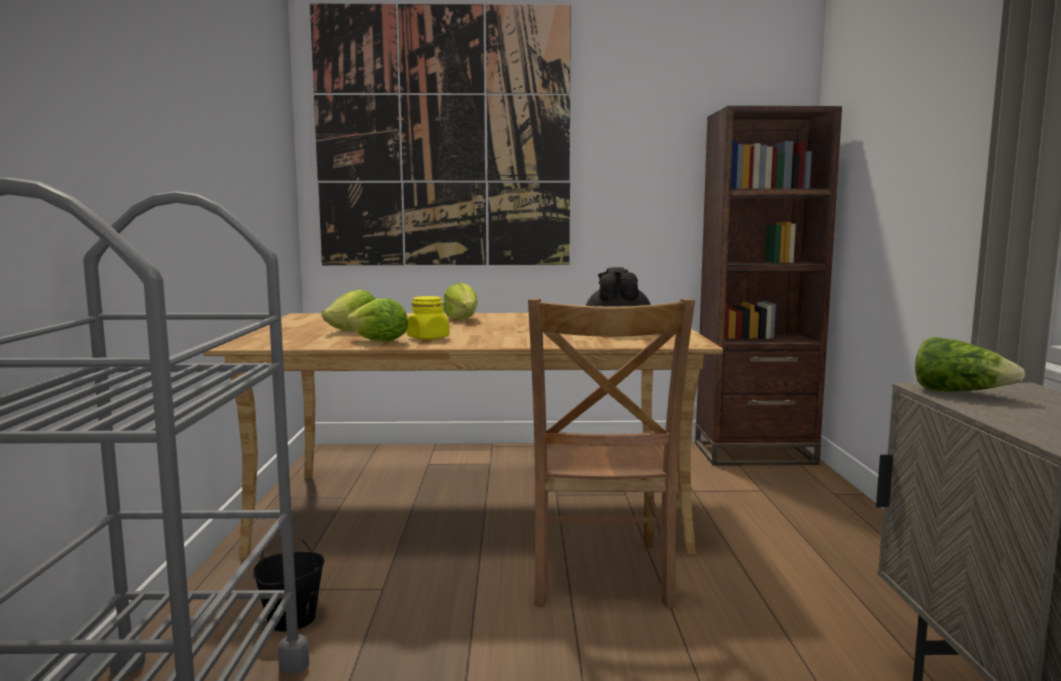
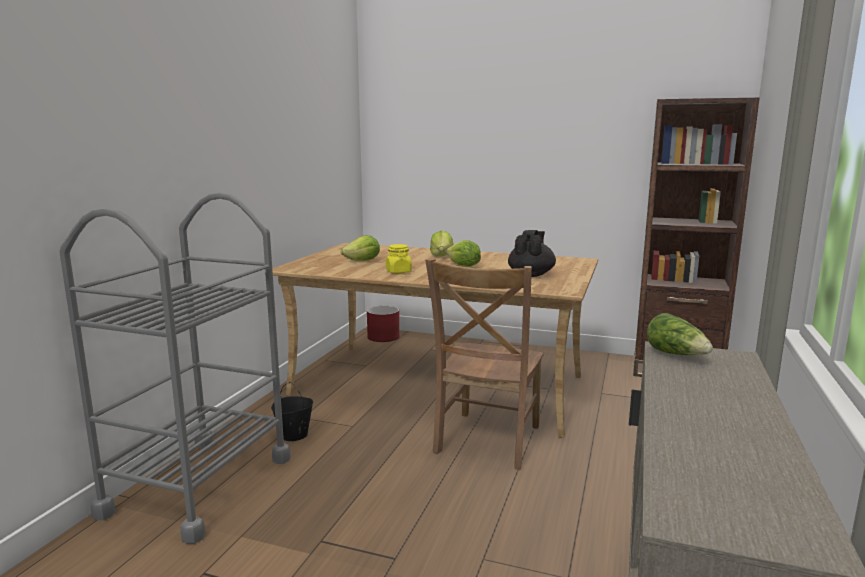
camera: 20 degrees right, 5 degrees up
(347, 455) = (383, 337): none -> red planter
(379, 342) = (365, 273): lettuce -> lettuce (463, 266)
(443, 138) = (455, 121): picture -> none

